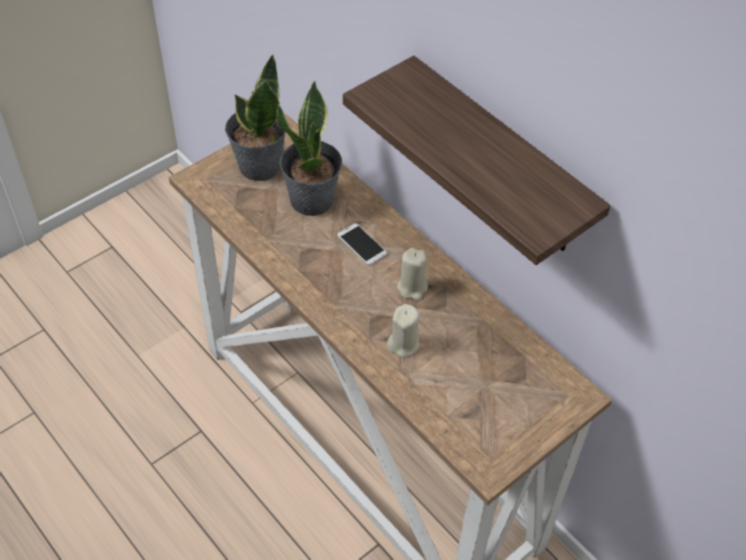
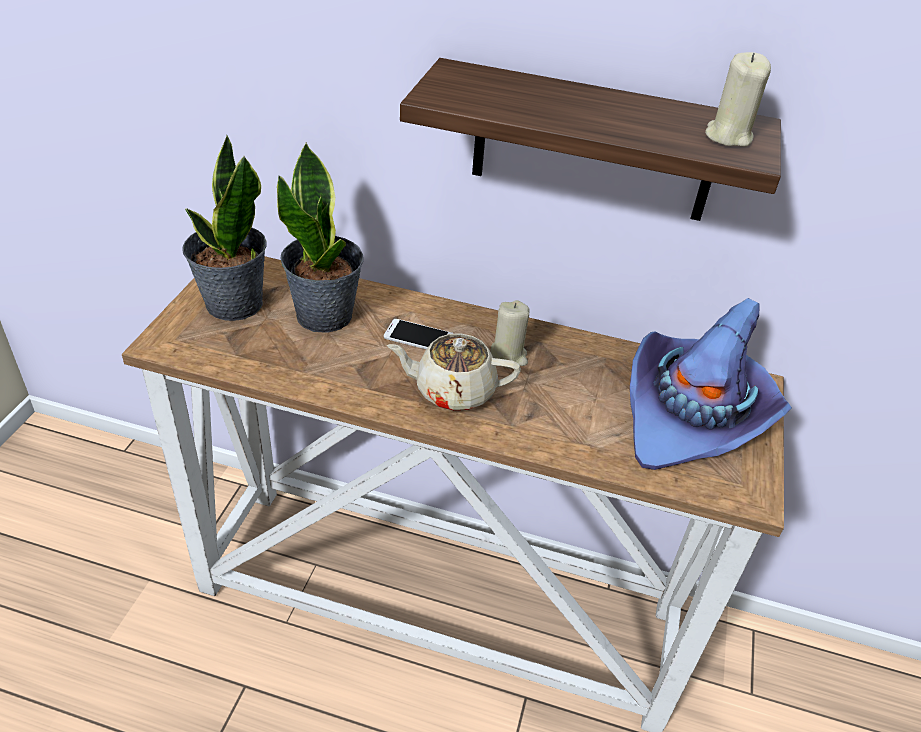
camera: 35 degrees left, 10 degrees down
(351, 296) = (453, 390): none -> beige teapot
(403, 343) = (551, 413): beige candle -> beige candle (728, 136)
(505, 394) = (694, 415): none -> purple hat

